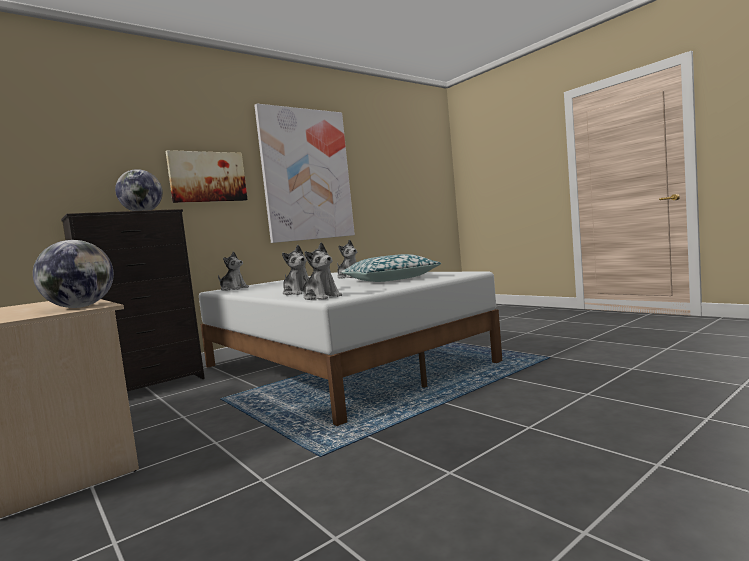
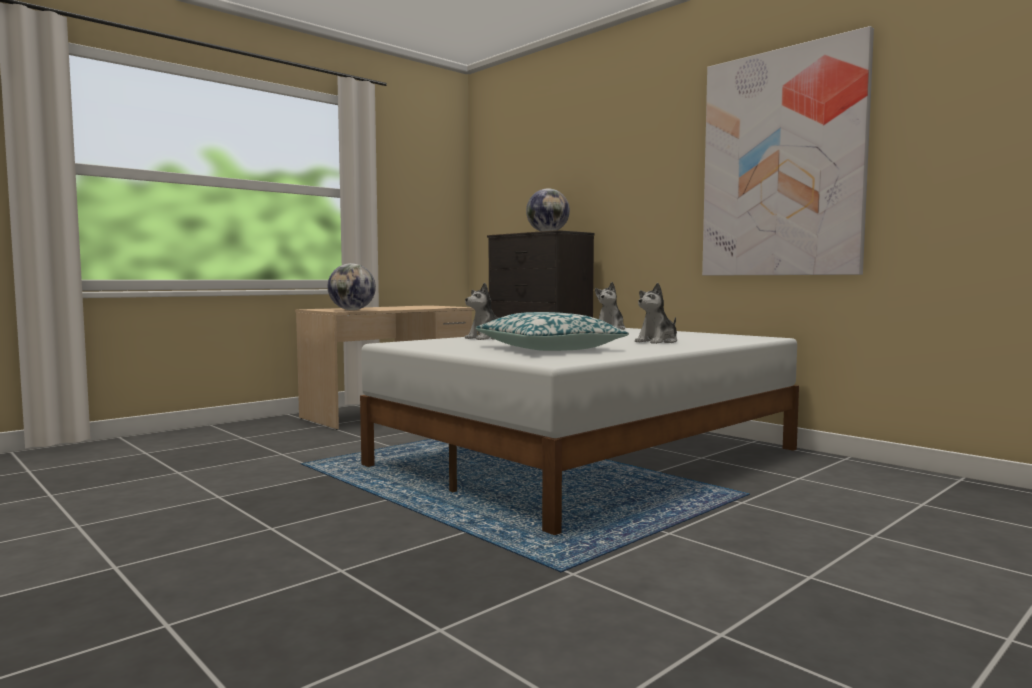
camera: 85 degrees right, 0 degrees up
(207, 177) = (641, 184): picture -> none
(321, 297) = (418, 342): plush toy -> none

